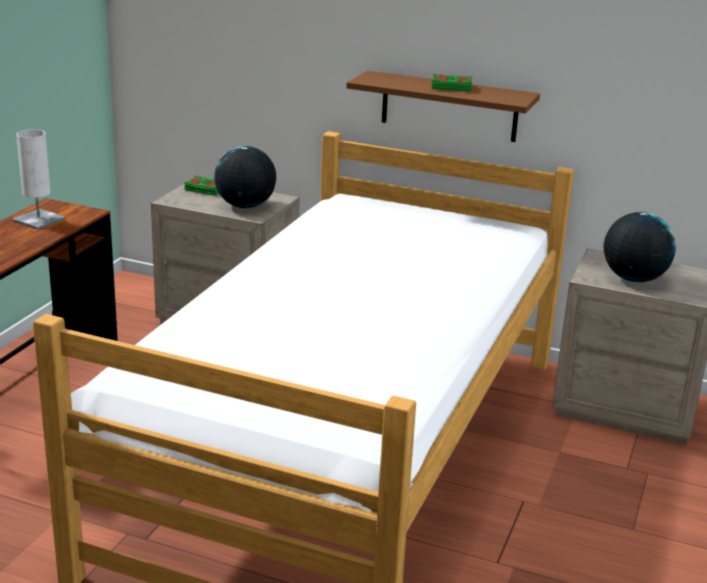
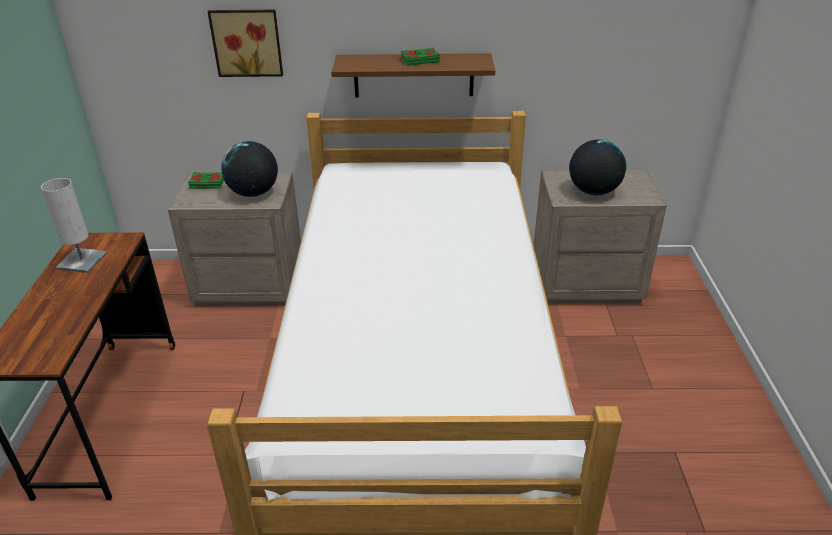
camera: 20 degrees left, 10 degrees up
(278, 44) = (247, 42): none -> picture

